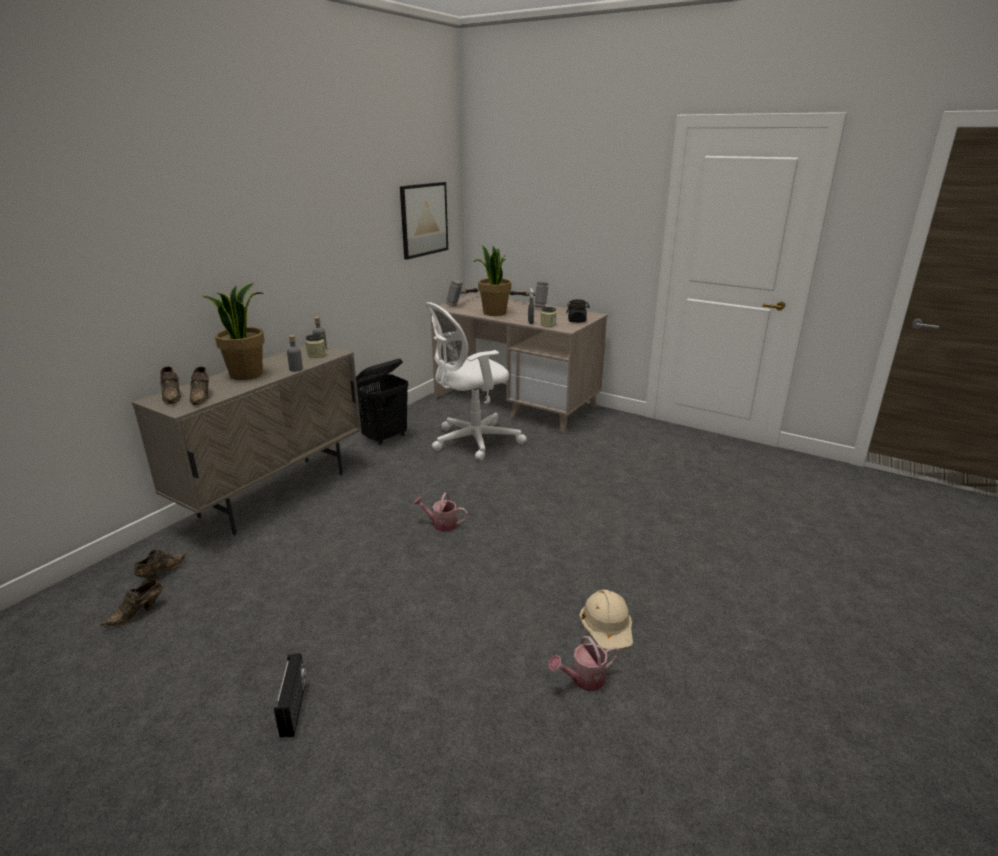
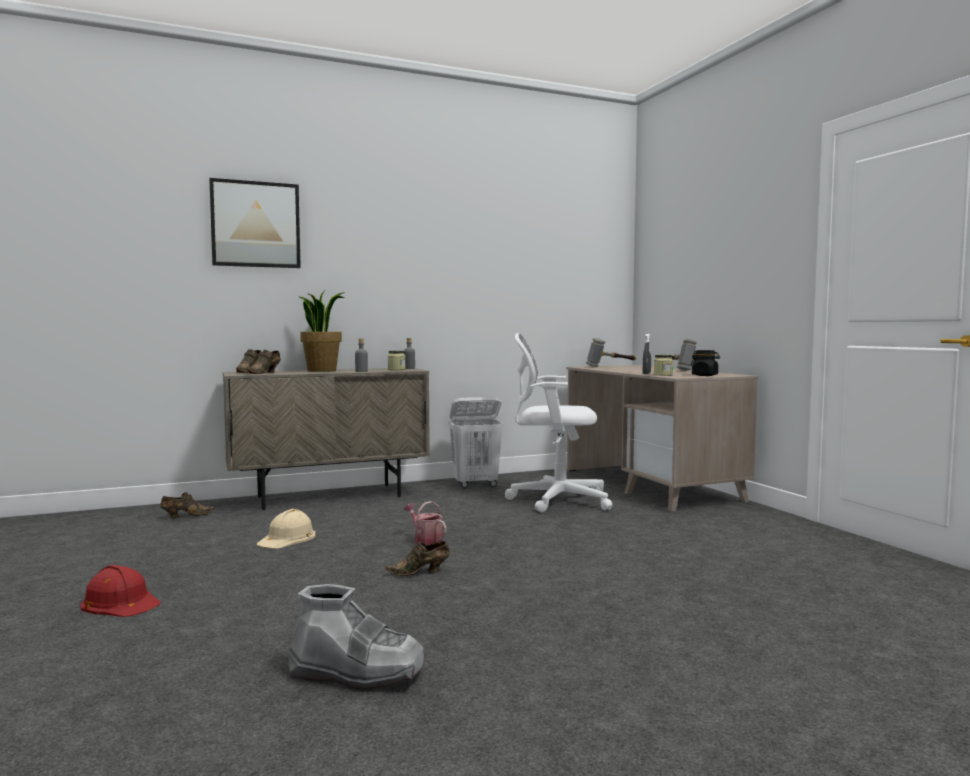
camera: 35 degrees right, 20 degrees down
(138, 613) = (136, 530): brown shoe -> brown shoe (420, 572)
(295, 707) = (121, 602): radio -> red hard hat
(385, 438) = (476, 484): black laundry basket -> white laundry basket
(424, 219) = (574, 278): picture -> picture (255, 224)
(494, 313) = (624, 370): potted plant -> none
(583, 679) = (358, 672): watering can -> grey boot
(607, 623) = (460, 645): beige hard hat -> beige hard hat (287, 538)

